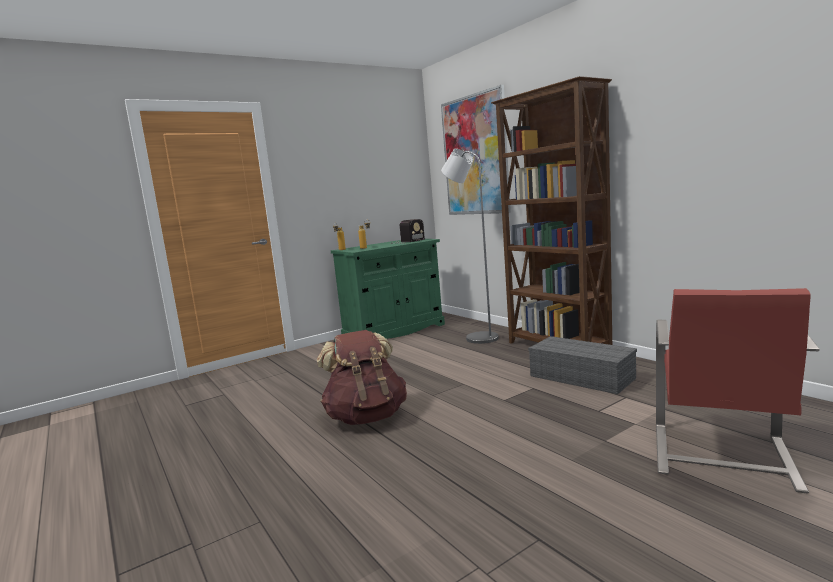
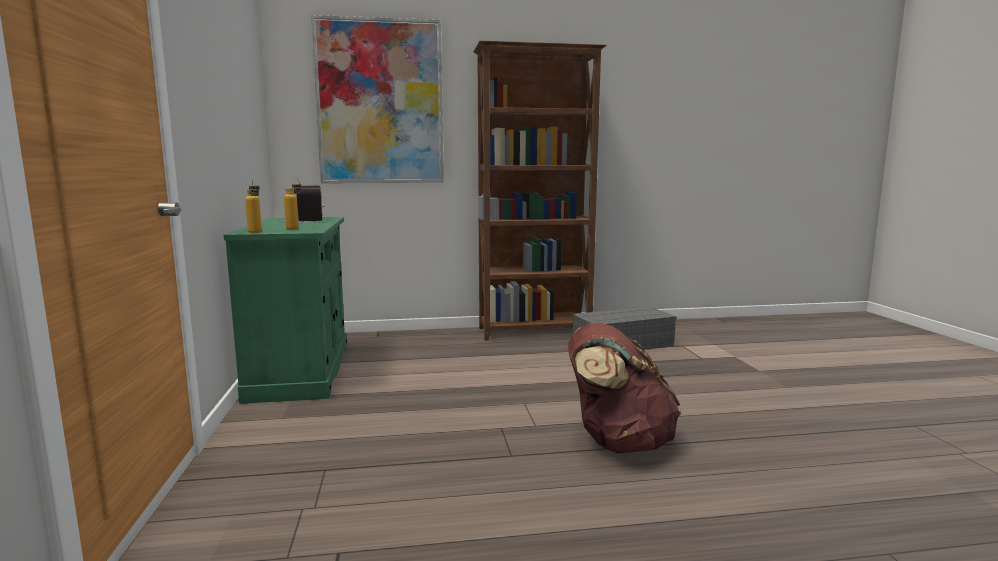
camera: 65 degrees left, 0 degrees up
(476, 338) = (437, 346): grey floor lamp -> none
(721, 457) = (802, 354): red chair -> none

